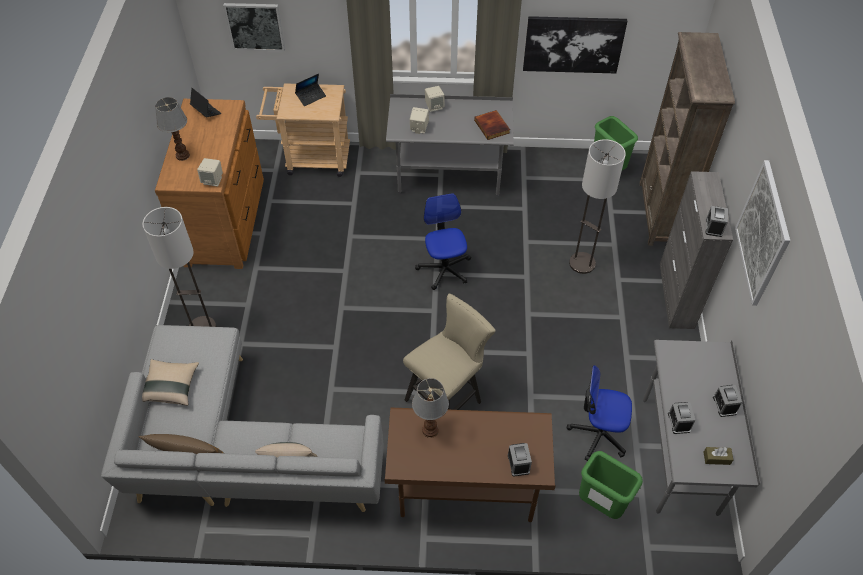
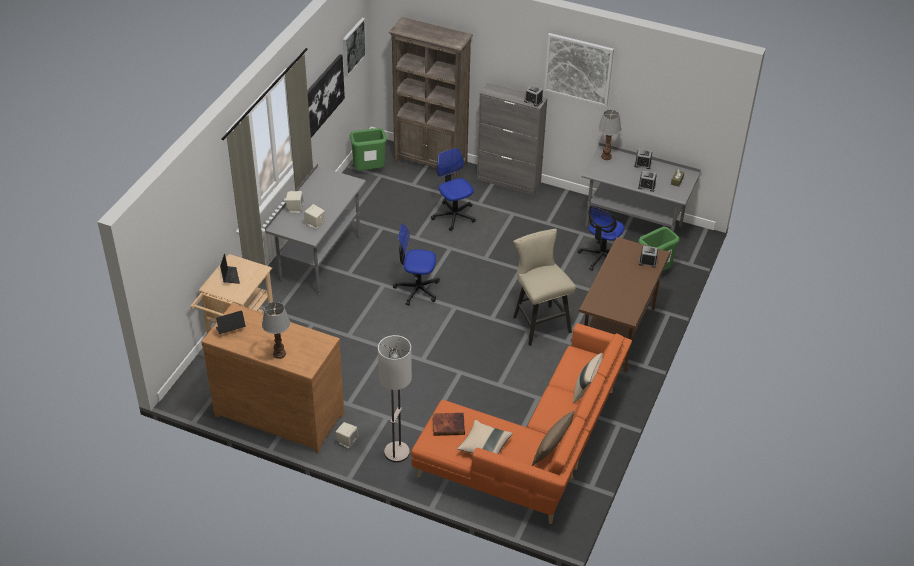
camera: 70 degrees left, 10 degrees down
(213, 180) = (323, 340): beige speaker -> beige speaker (347, 441)
(237, 452) = (532, 453): grey sofa -> orange sofa
(255, 26) = (178, 252): picture -> picture (353, 46)
(430, 430) = (606, 294): table lamp -> table lamp (606, 156)
(492, 126) = (340, 185): book -> book (448, 425)
(582, 263) = (454, 216): floor lamp -> office chair

